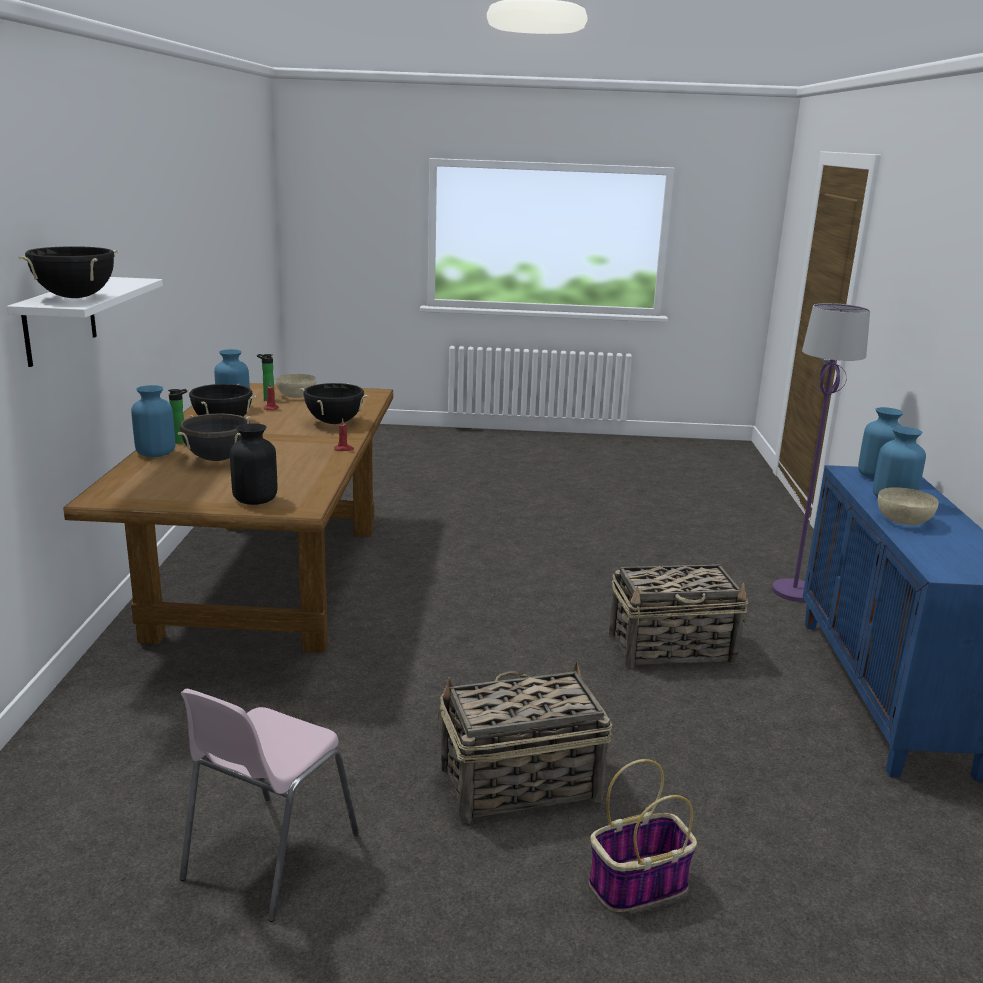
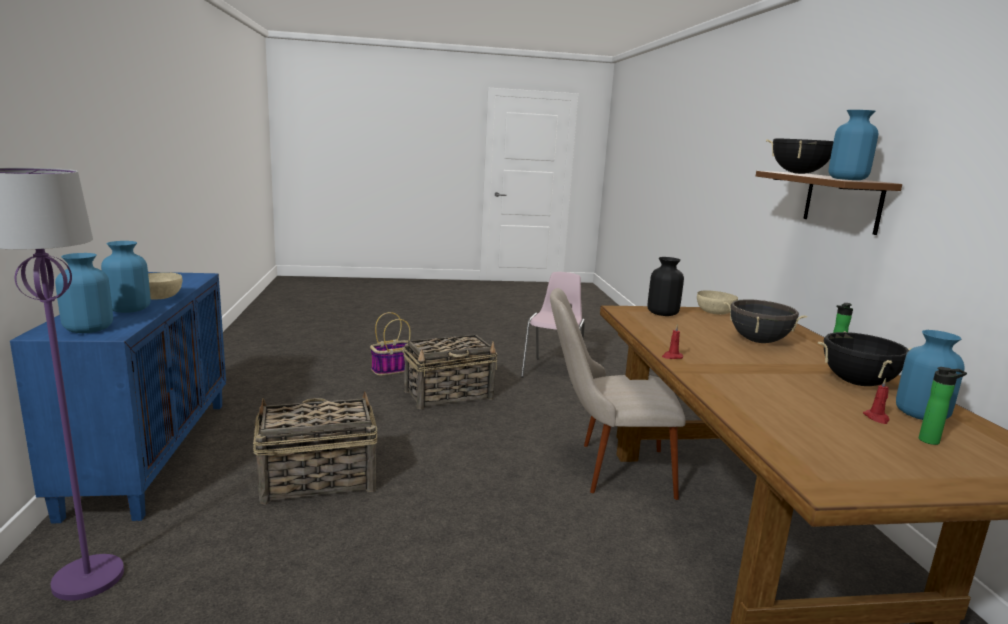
camera: 170 degrees right, 5 degrees down
(60, 320) = (842, 202): white shelf -> brown shelf
(156, 453) = (819, 344): blue vase -> blue vase (847, 179)
(297, 396) = (916, 457): beige bowl -> beige bowl (714, 312)
(334, 422) = (747, 395): black cooking pot -> none
(351, 637) = (606, 468): none -> beige chair

